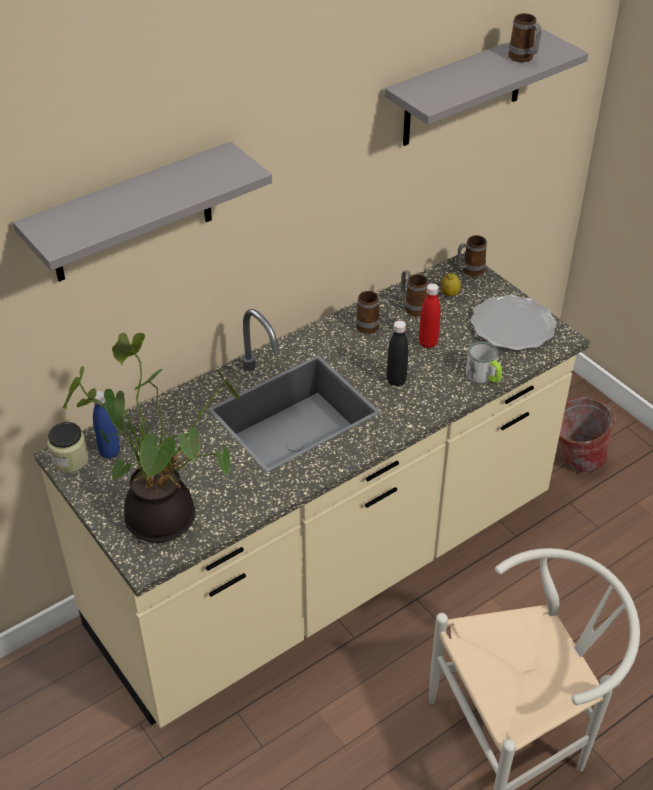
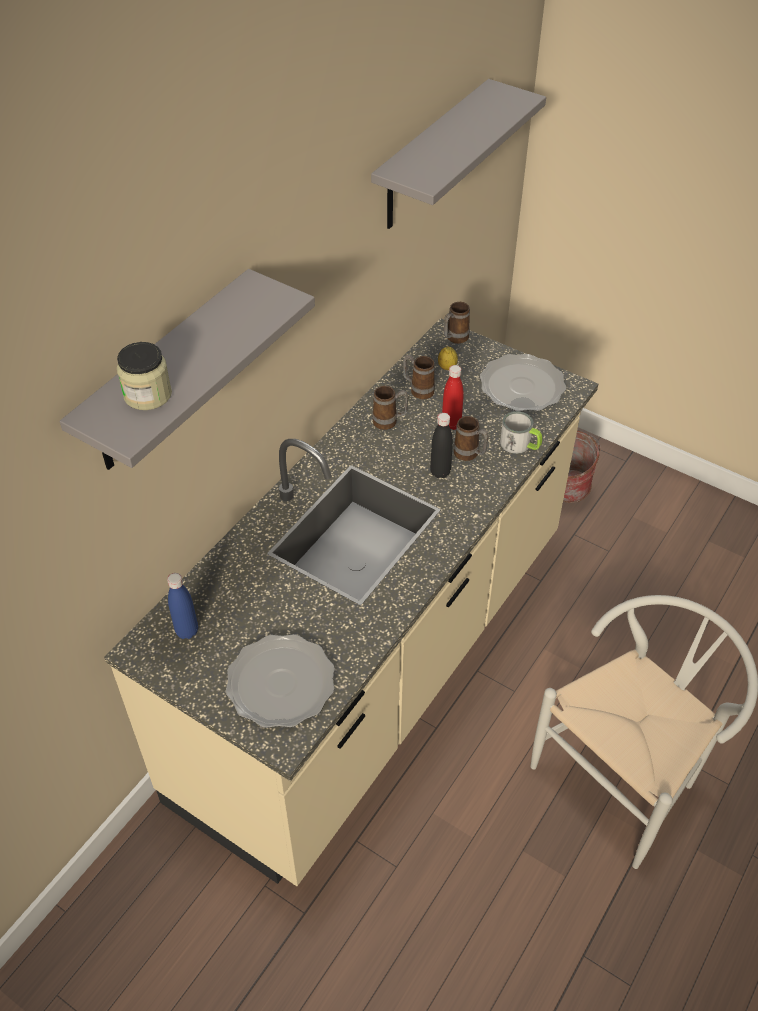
camera: 20 degrees left, 5 degrees up
(70, 460) = (148, 652): jar -> jar (148, 394)
(165, 515) = (280, 683): potted plant -> plate
(523, 59) = (489, 115): mug -> mug (470, 455)

